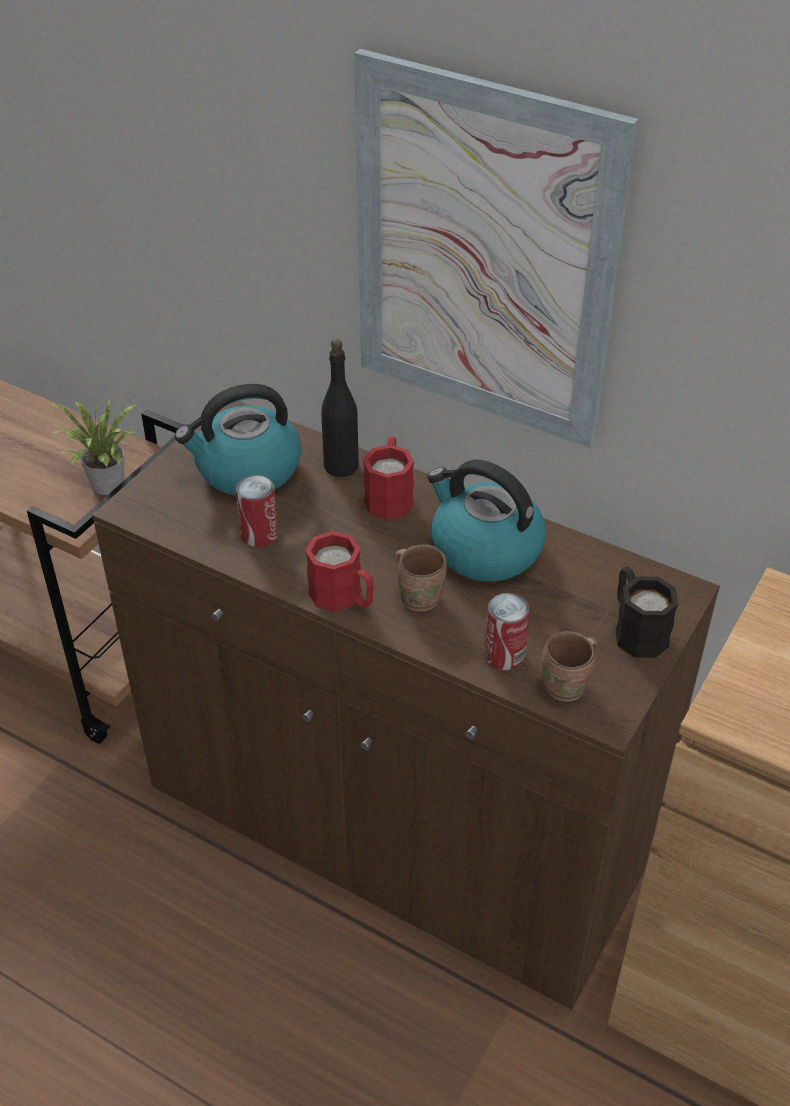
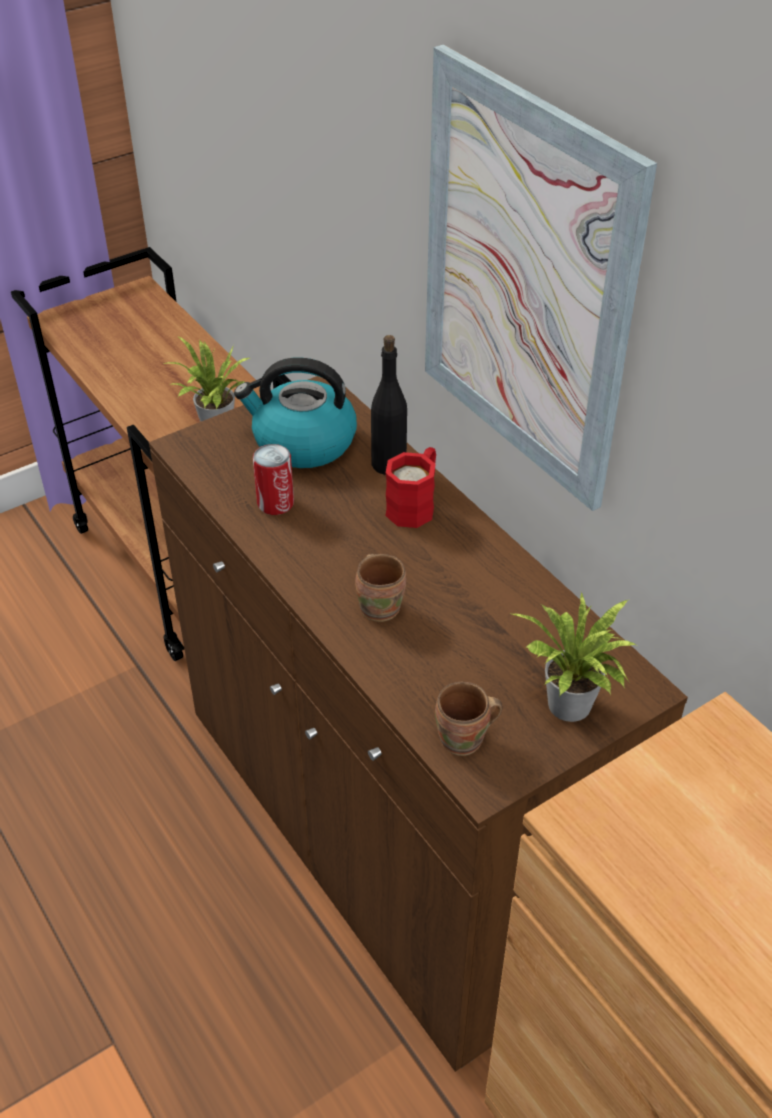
camera: 25 degrees right, 0 degrees up
(343, 598) = (311, 584): red mug -> none
(484, 549) = (471, 582): kettle -> none
(504, 655) = (423, 688): can -> none
(636, 629) = (569, 709): black mug -> potted plant

